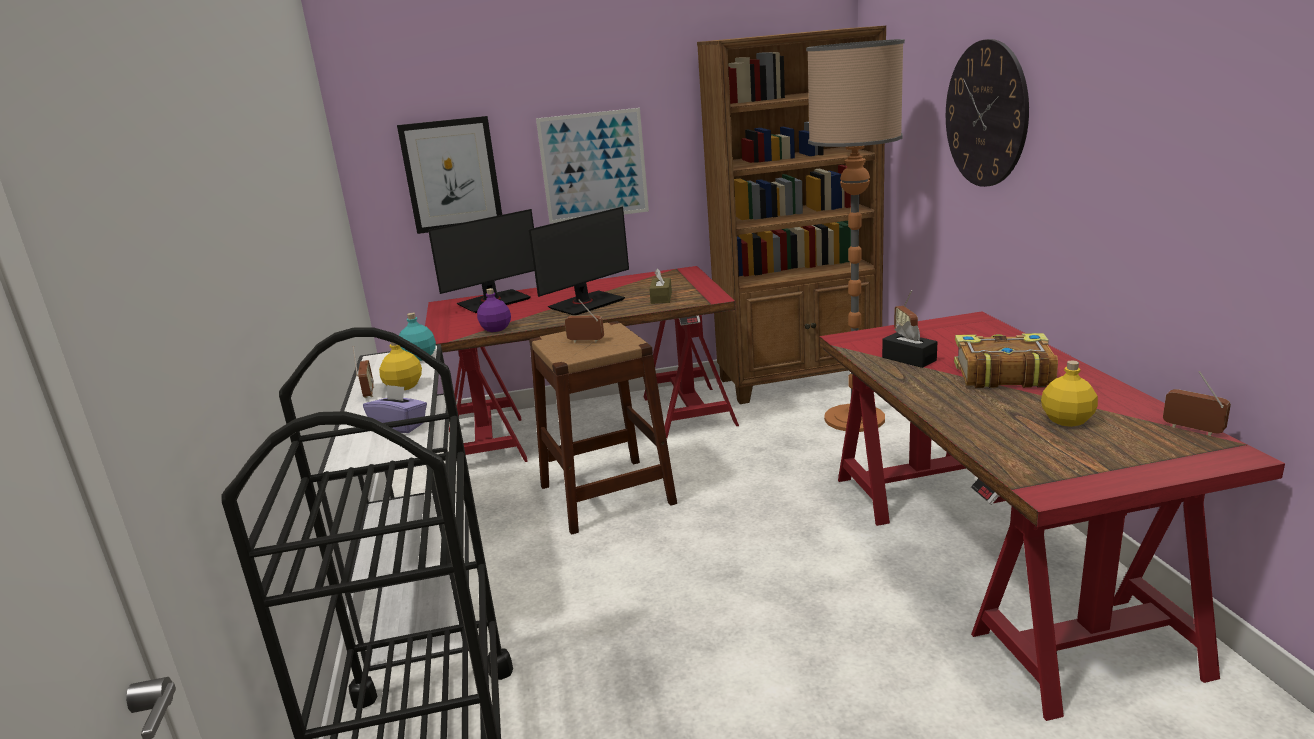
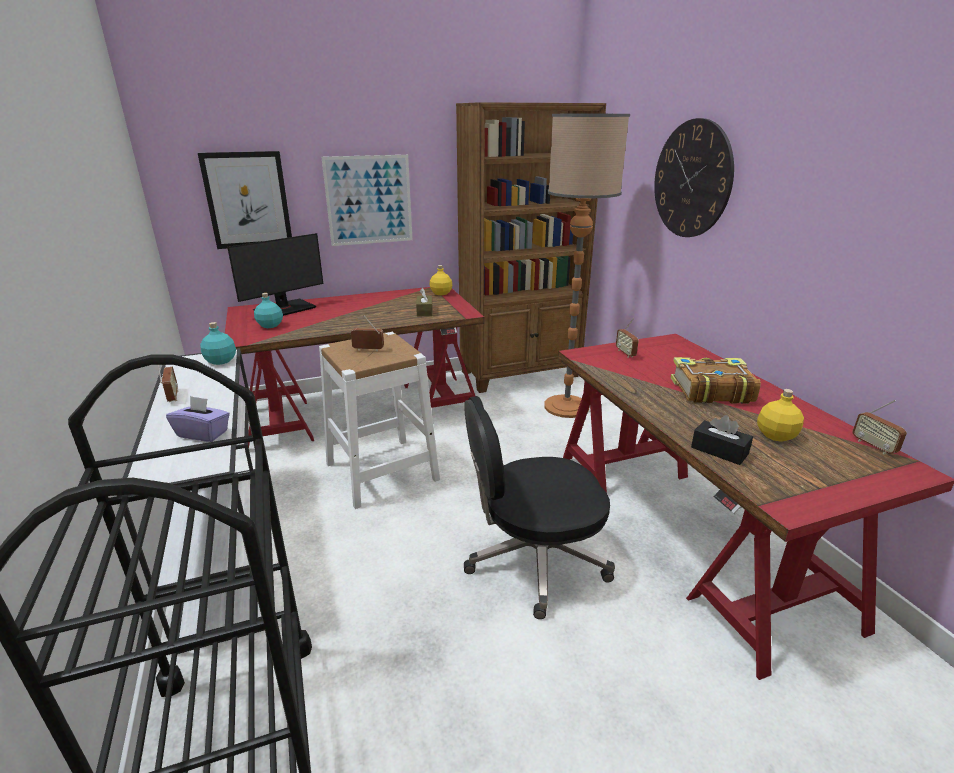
camera: 10 degrees left, 5 degrees up
(403, 386) = (206, 390): yellow bottle -> yellow bottle (441, 293)
(476, 320) = (270, 325): none -> turquoise bottle
(496, 329) = (289, 334): purple bottle -> none
(586, 304) = (363, 314): monitor -> none
(606, 494) = (382, 471): brown stool -> white stool
(782, 591) = (533, 561): none -> black office chair
(909, 359) = (634, 374): black tissue box -> black tissue box (719, 451)
(1192, 430) = (873, 446): radio -> radio turned 150 degrees counterclockwise

